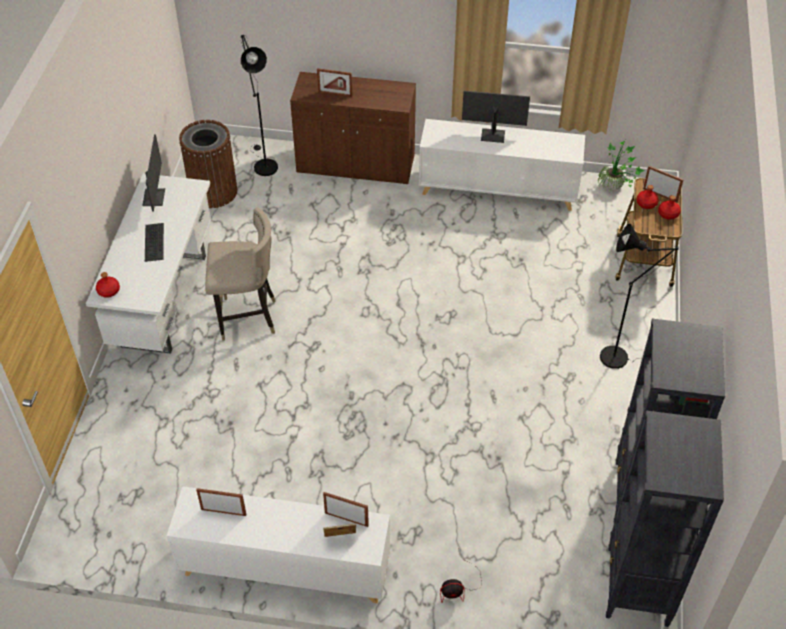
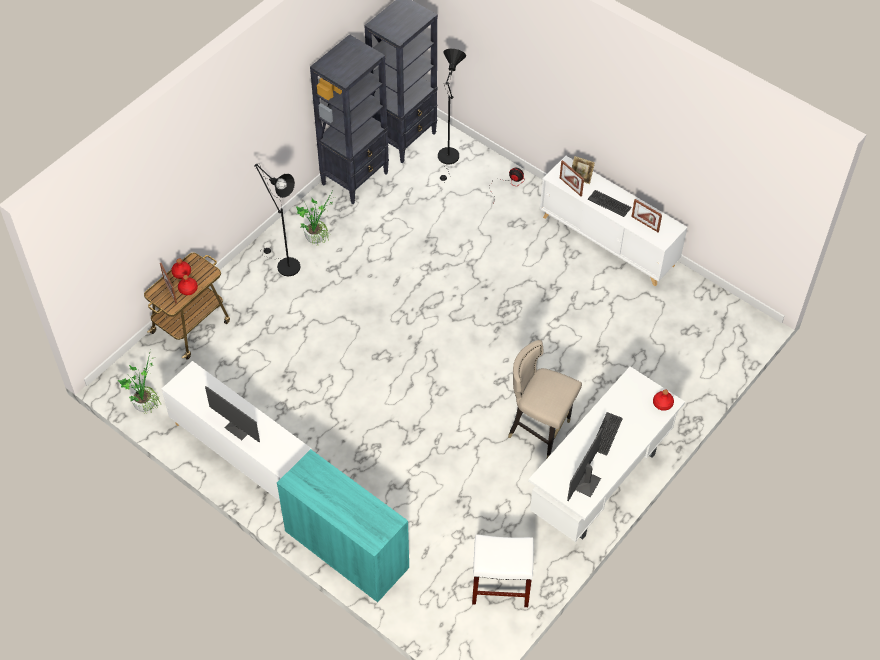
camera: 150 degrees left, 5 degrees up
(213, 191) = (500, 587): brown trash can -> white stool
(263, 165) = (434, 597): black floor lamp -> black floor lamp (448, 159)
(283, 519) = (609, 203): none -> keyboard
(335, 94) = (360, 506): picture frame -> none
(355, 165) = (347, 550): brown cabinet -> turquoise cabinet
(618, 404) = (316, 236): none -> potted plant

